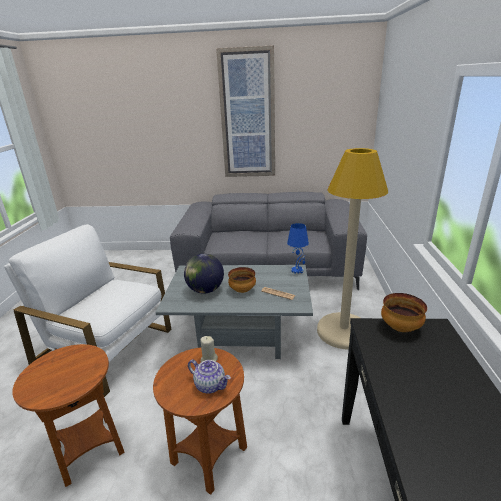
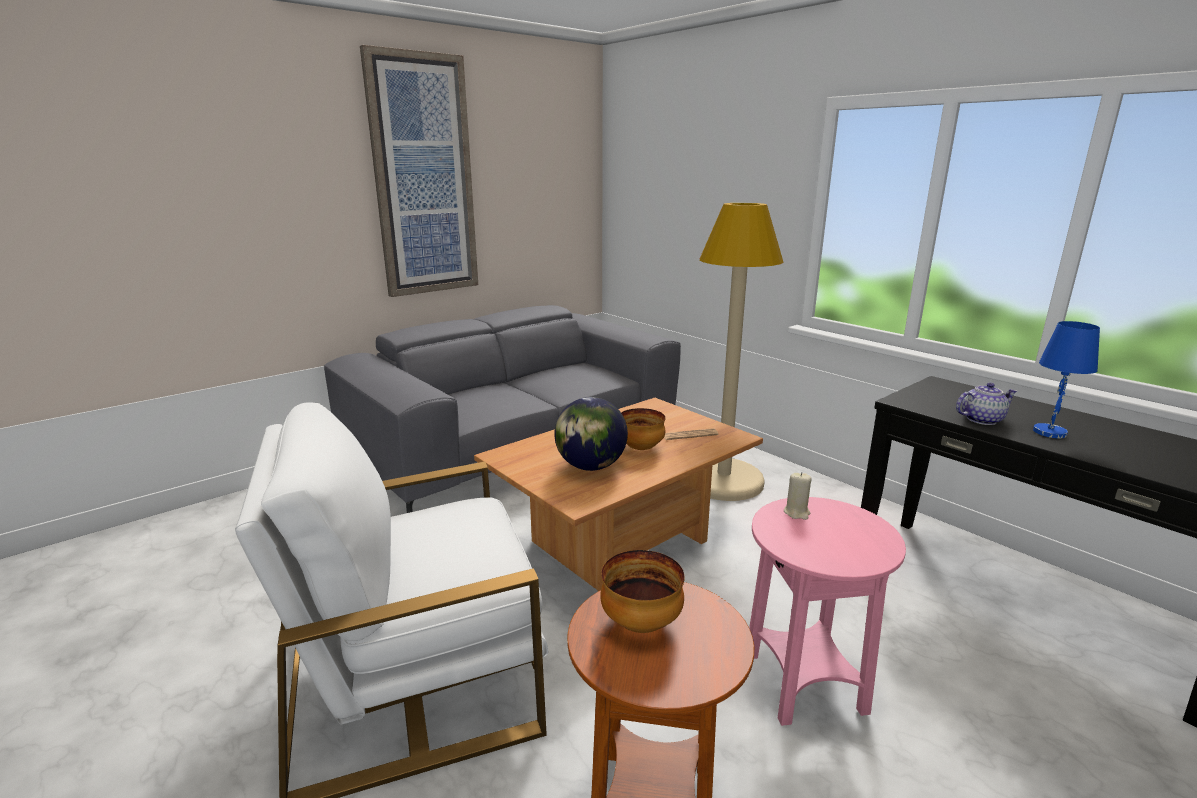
camera: 45 degrees left, 5 degrees down
(209, 456) = (804, 684): brown side table -> pink side table
(210, 385) = (853, 531): teapot -> teapot (981, 419)
(241, 338) = (621, 544): grey coffee table -> brown coffee table
(297, 270) = (659, 405): blue table lamp -> blue table lamp (1049, 432)
(400, 328) = (923, 393): bowl -> bowl (641, 624)

